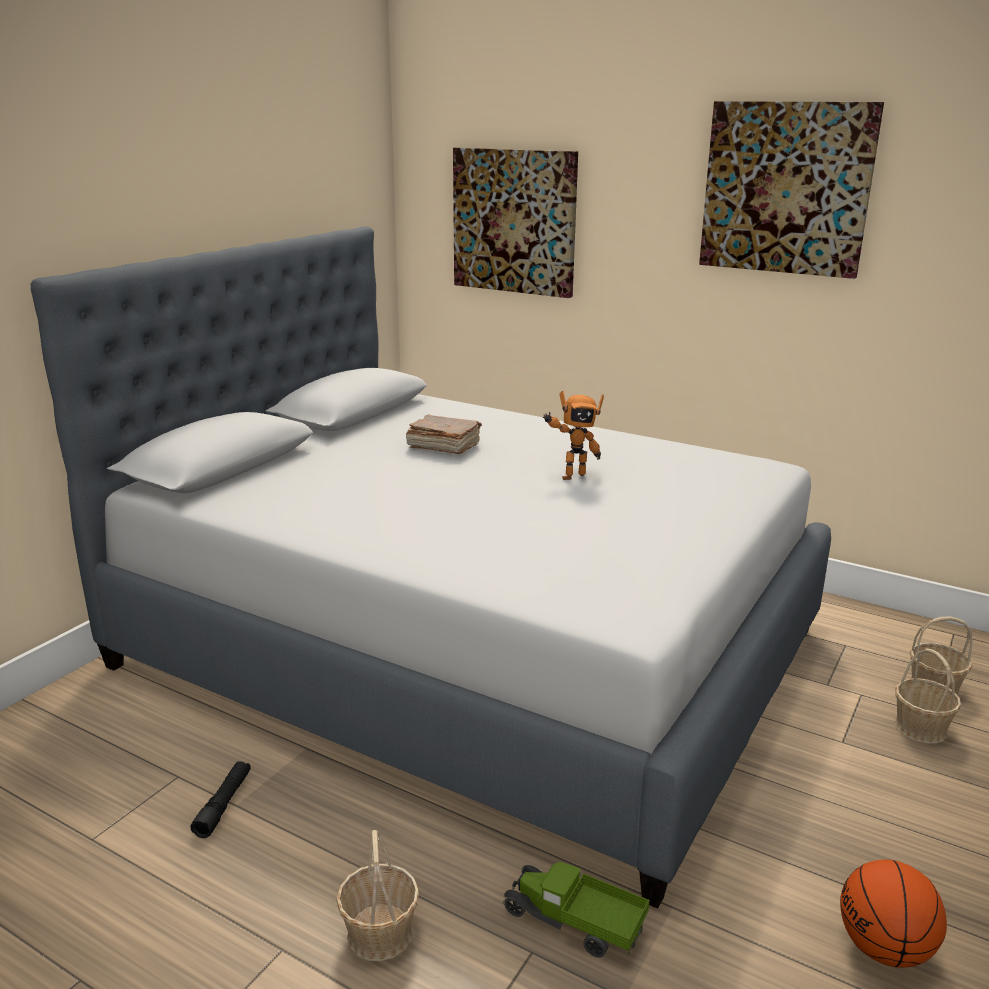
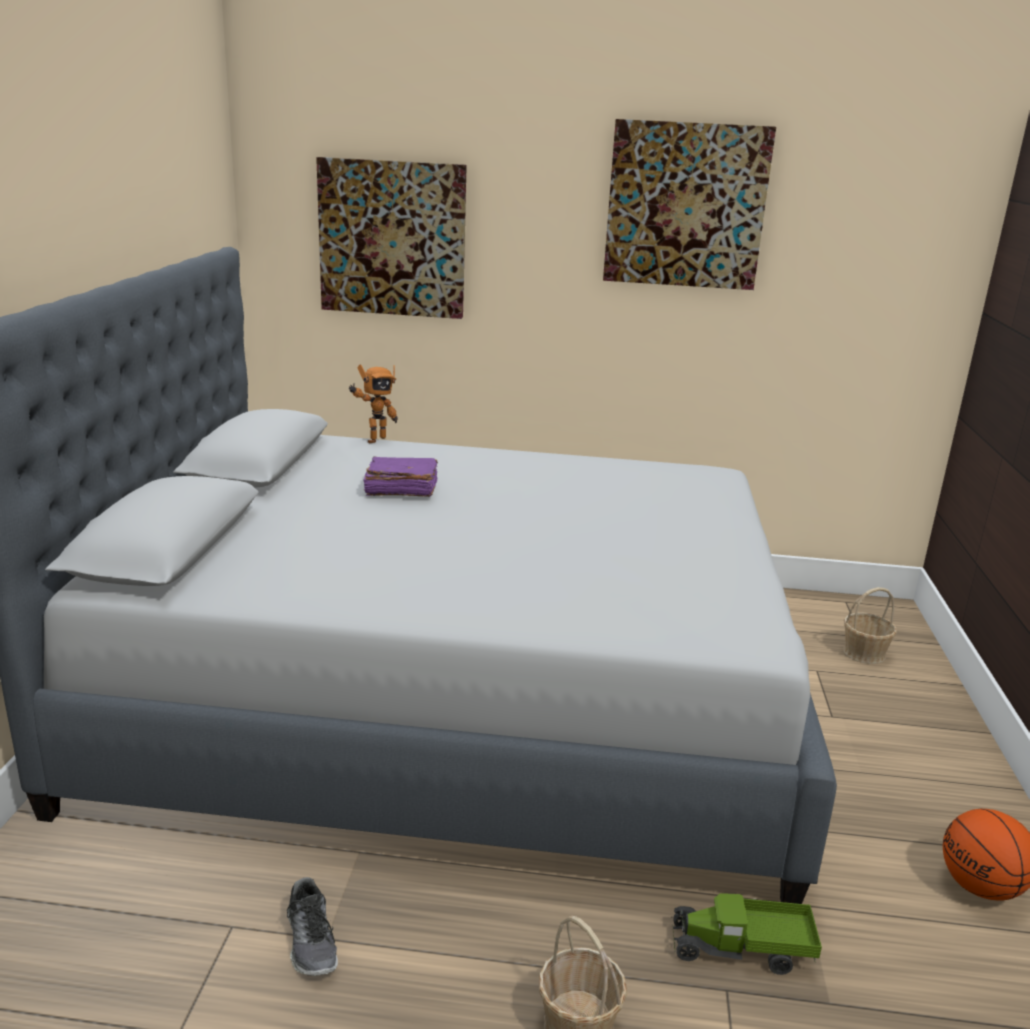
camera: 25 degrees left, 0 degrees up
(224, 804) = (312, 942): black flashlight -> shoe
(443, 446) = (400, 490): brown book -> purple book
(571, 475) = (557, 505): toy robot -> toy robot (374, 439)
(920, 728) = (877, 689): basket -> none

